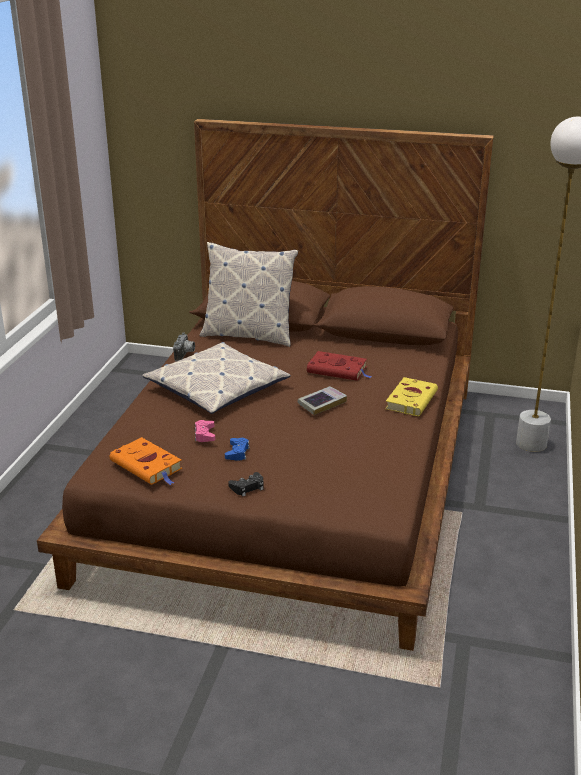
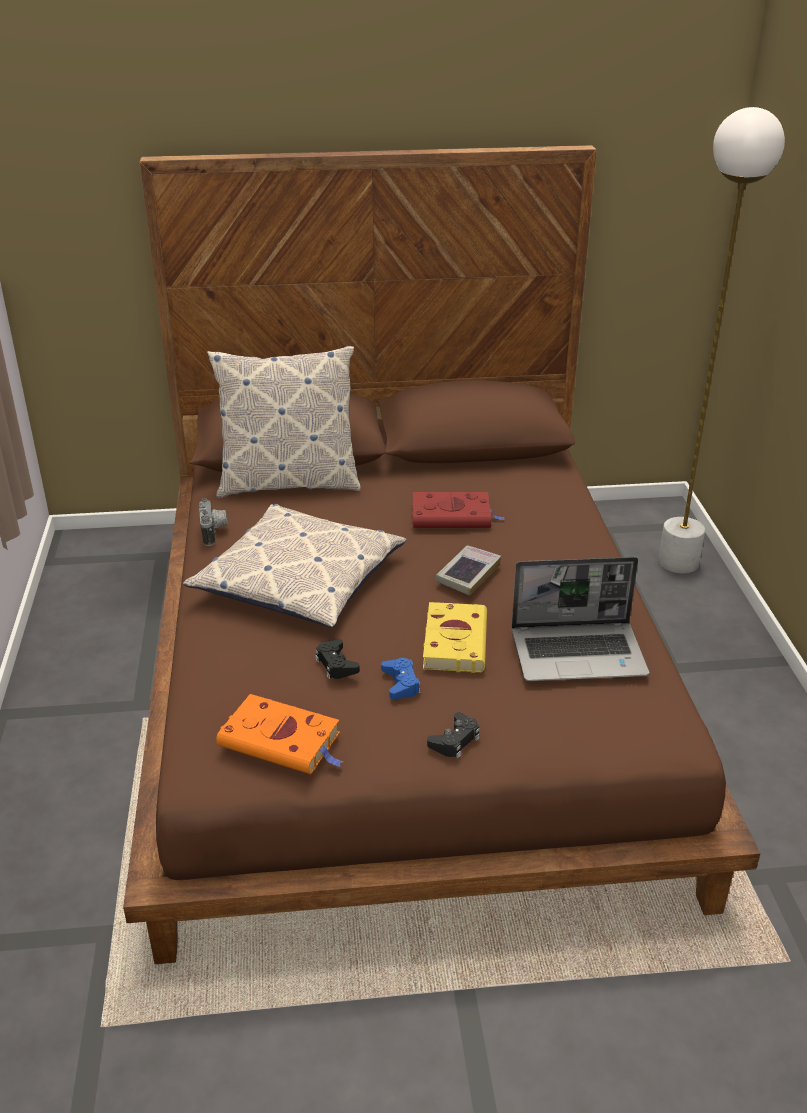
camera: 20 degrees left, 5 degrees up
(204, 434) = (336, 664): pink game controller -> black game controller
(359, 458) = (579, 653): none -> laptop
(411, 399) = (581, 543): yellow book -> yellow book (454, 640)

